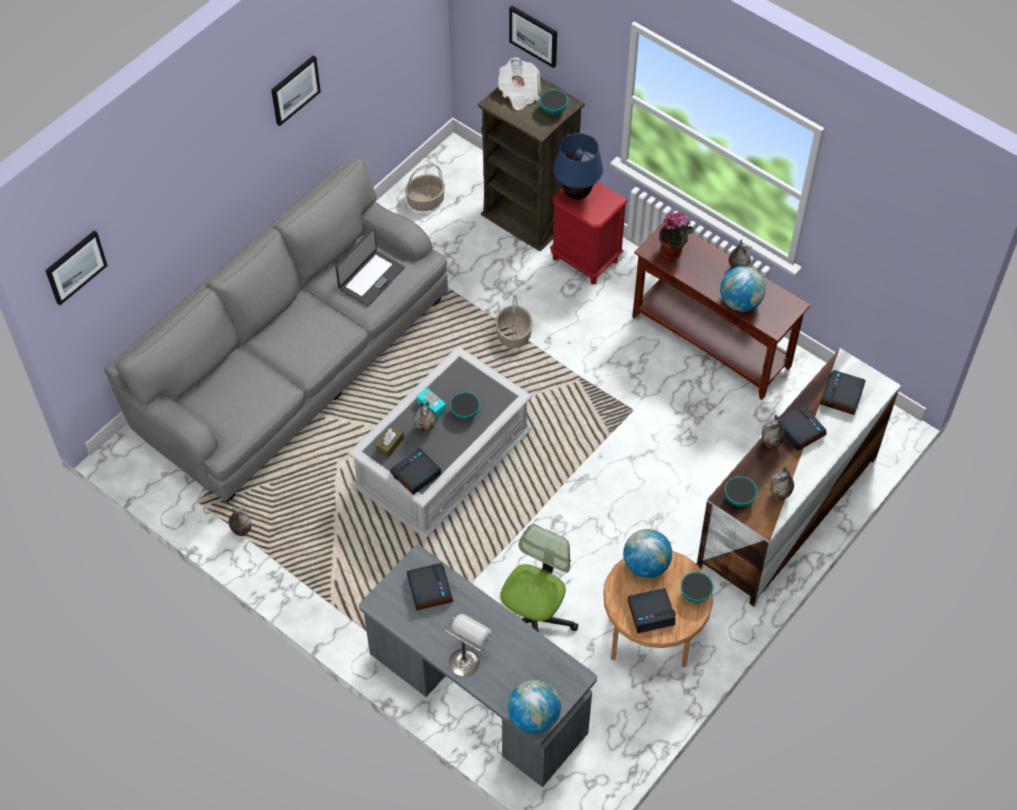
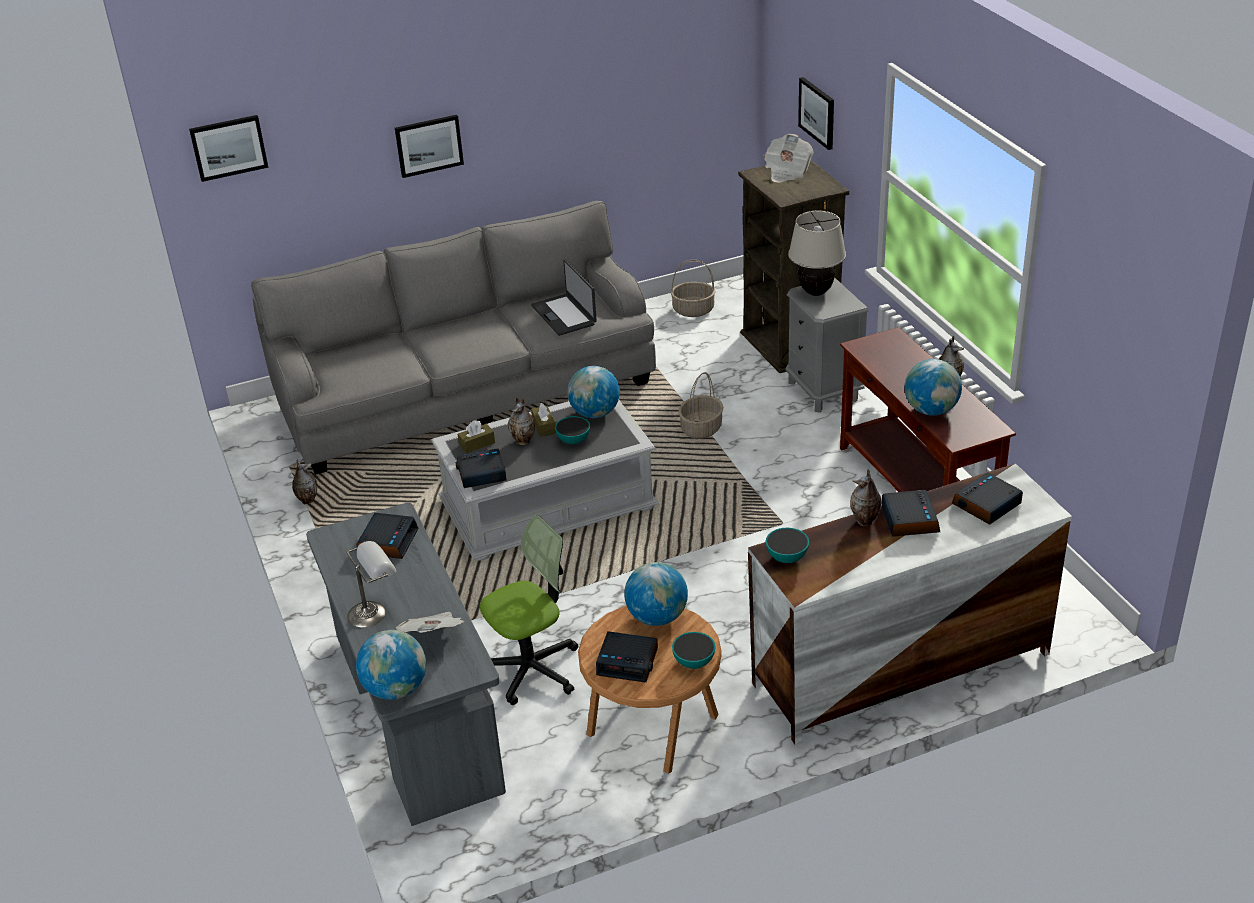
camera: 30 degrees right, 20 degrees down
(294, 89) = (539, 87): picture -> picture (429, 145)
(370, 278) = (564, 315): laptop -> laptop turned 90 degrees clockwise
(431, 406) = (544, 426): turquoise tissue box -> brown tissue box
(462, 377) = (595, 413): none -> globe
(527, 661) = (433, 636): none -> newspaper
(553, 109) = (811, 188): bowl -> none
(576, 194) = (815, 292): blue table lamp -> beige table lamp
(585, 259) = (823, 391): red nightstand -> grey nightstand
(673, 251) = (884, 352): potted plant -> none
(780, 495) = (840, 570): vase -> none

